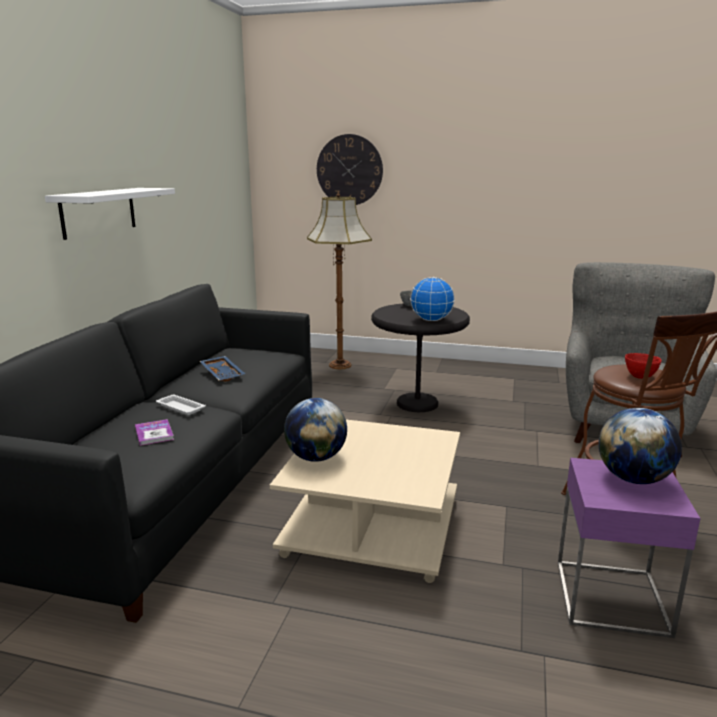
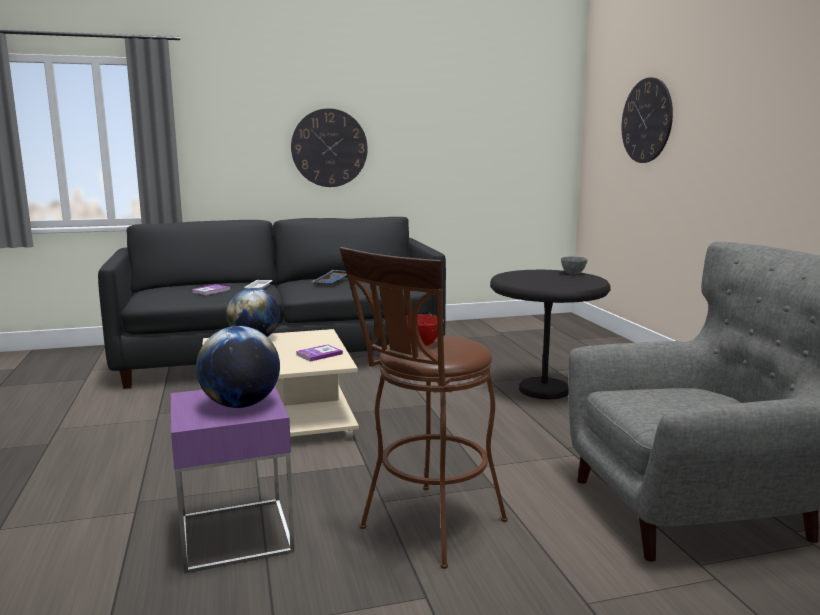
camera: 60 degrees right, 5 degrees down
(99, 212) = (329, 148): white shelf -> wall clock
(341, 365) = (581, 345): floor lamp -> none
(405, 438) = (319, 354): none -> book
(431, 320) = (530, 284): globe -> none

